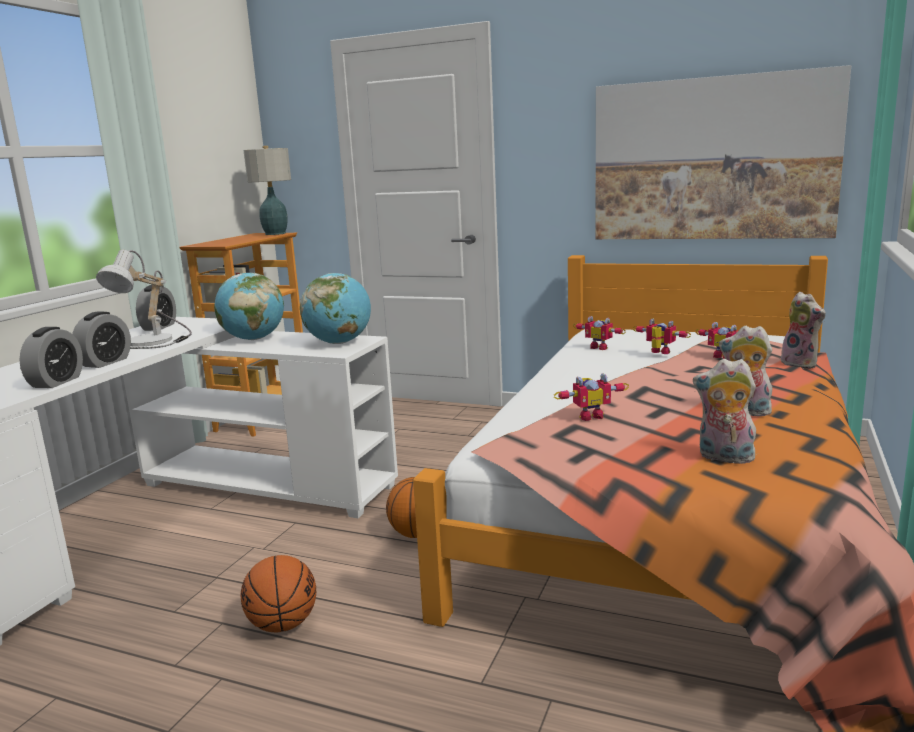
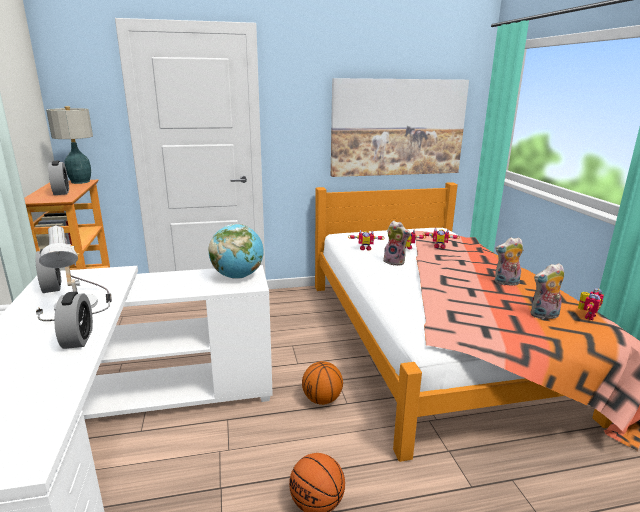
camera: 35 degrees left, 5 degrees up
(57, 382) = (70, 374): alarm clock -> alarm clock (61, 192)
(253, 339) = (156, 283): globe -> none
(589, 416) = (446, 302): toy robot -> toy robot (586, 315)
(801, 364) = (477, 246): plush toy -> plush toy (395, 262)

